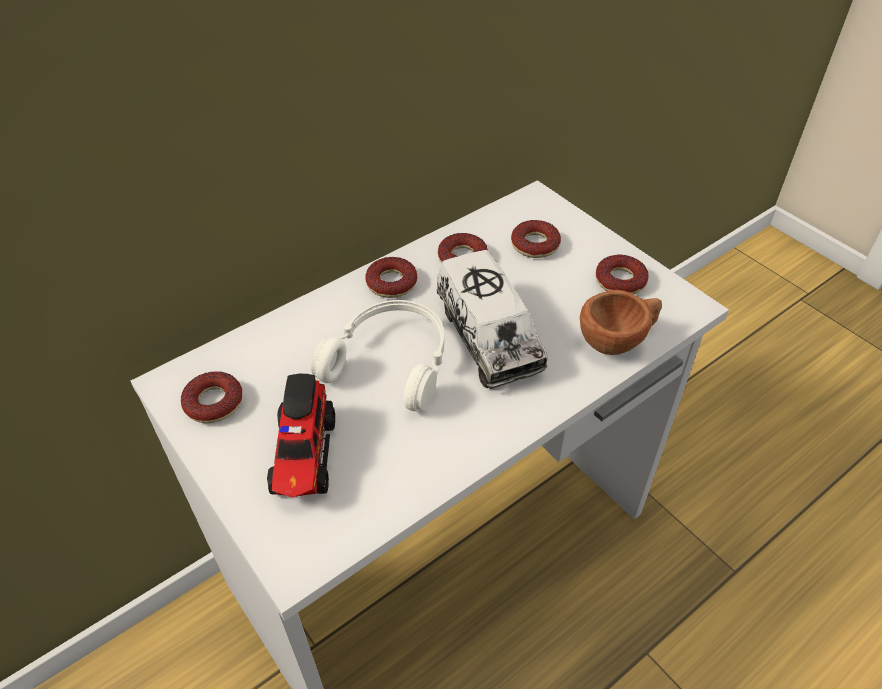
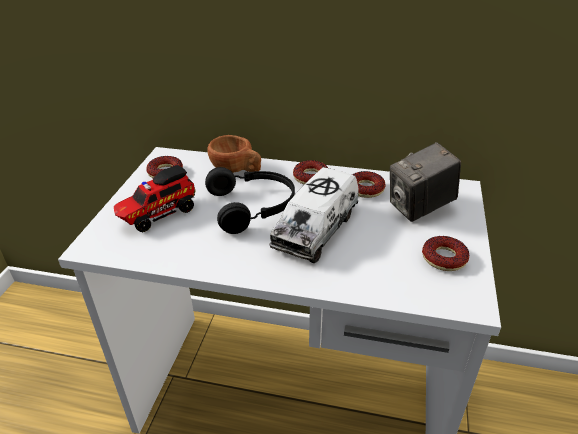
camera: 50 degrees right, 10 degrees down
(391, 361) = (253, 207): white headphones -> black headphones
(535, 244) = (419, 208): donut -> camera
(618, 340) = (387, 284): brown cup -> brown cup (236, 170)

